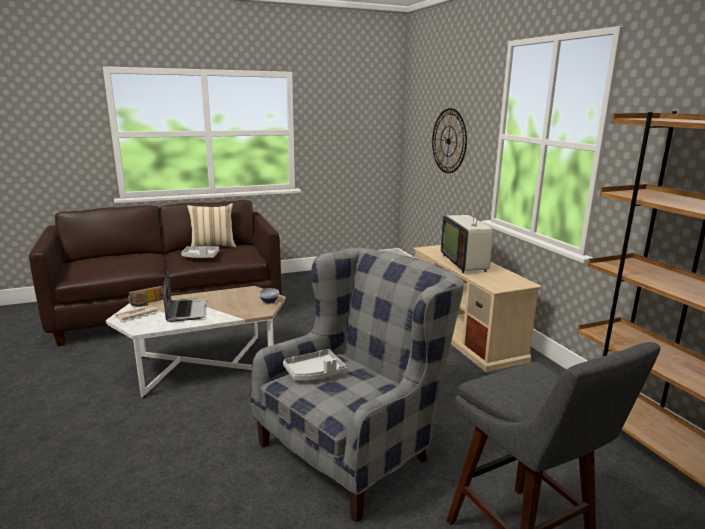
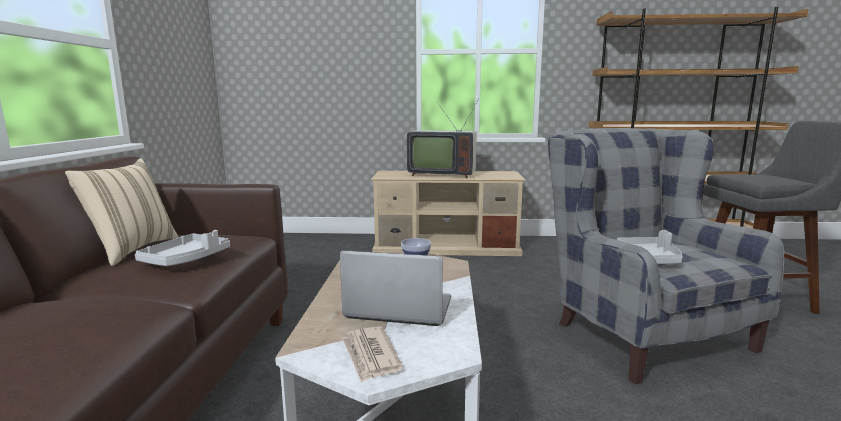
camera: 65 degrees left, 5 degrees down
(147, 303) = (317, 342): radio -> none
(448, 141) = (326, 65): wall clock -> none

